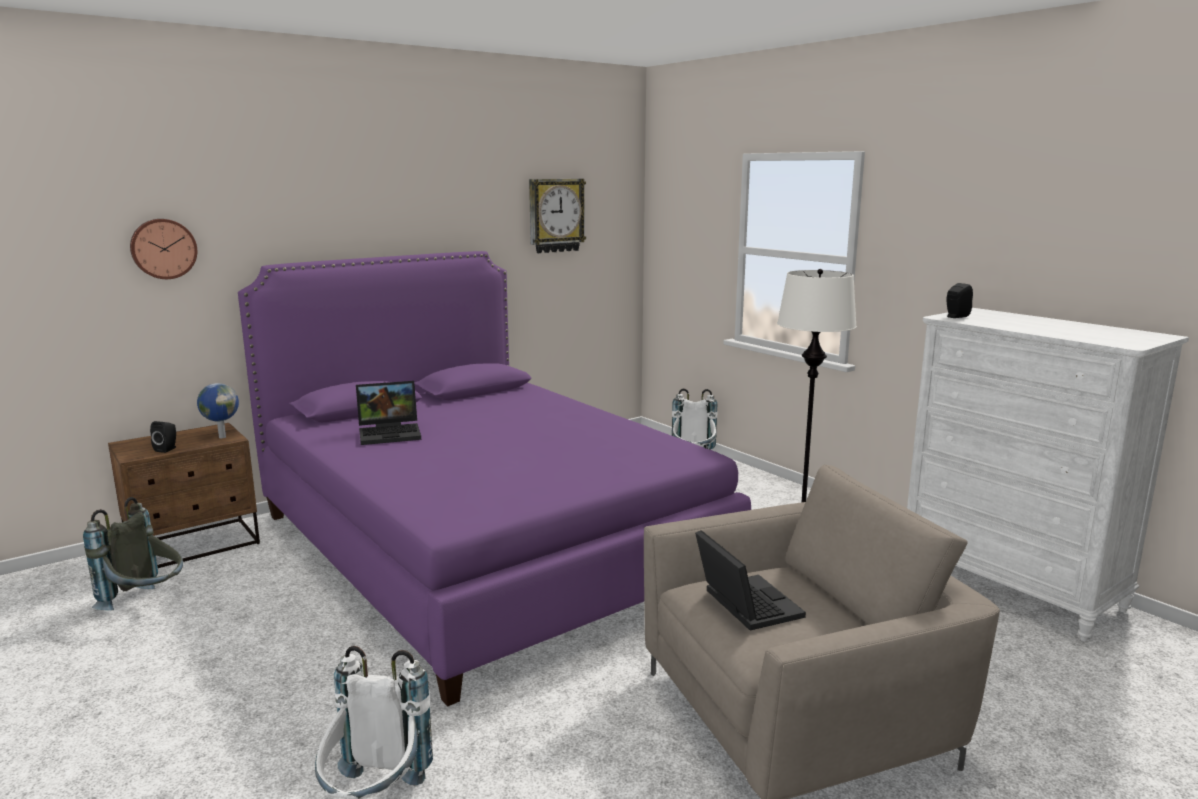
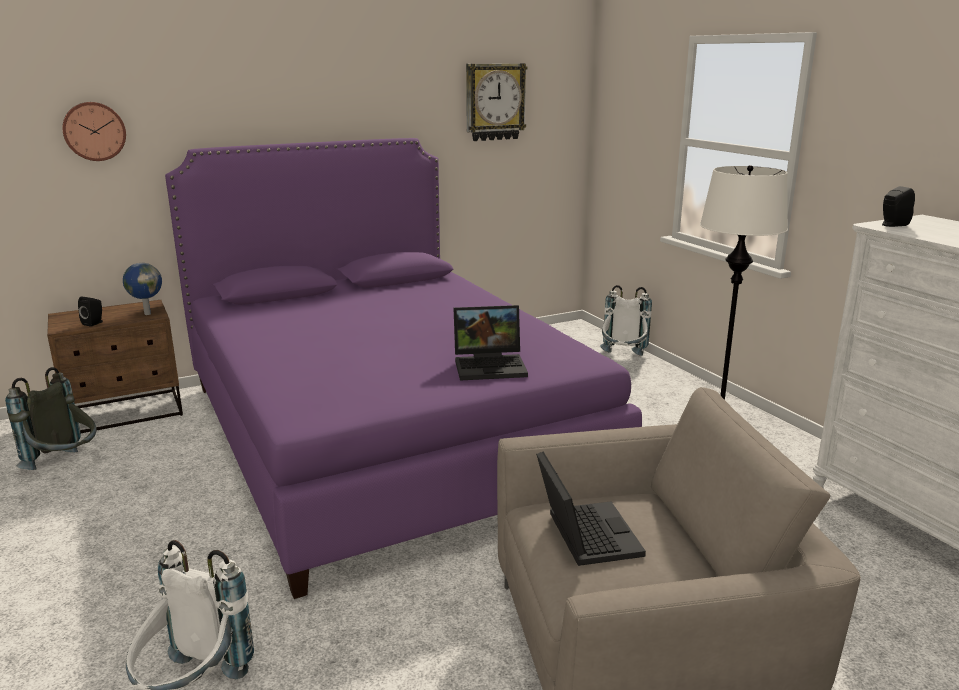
camera: 10 degrees right, 5 degrees up
(391, 433) = (295, 319): laptop -> laptop (491, 365)

